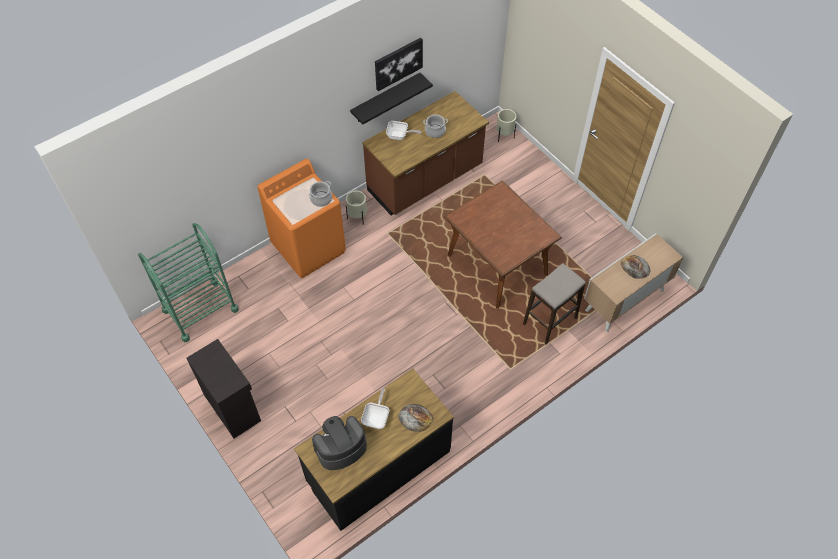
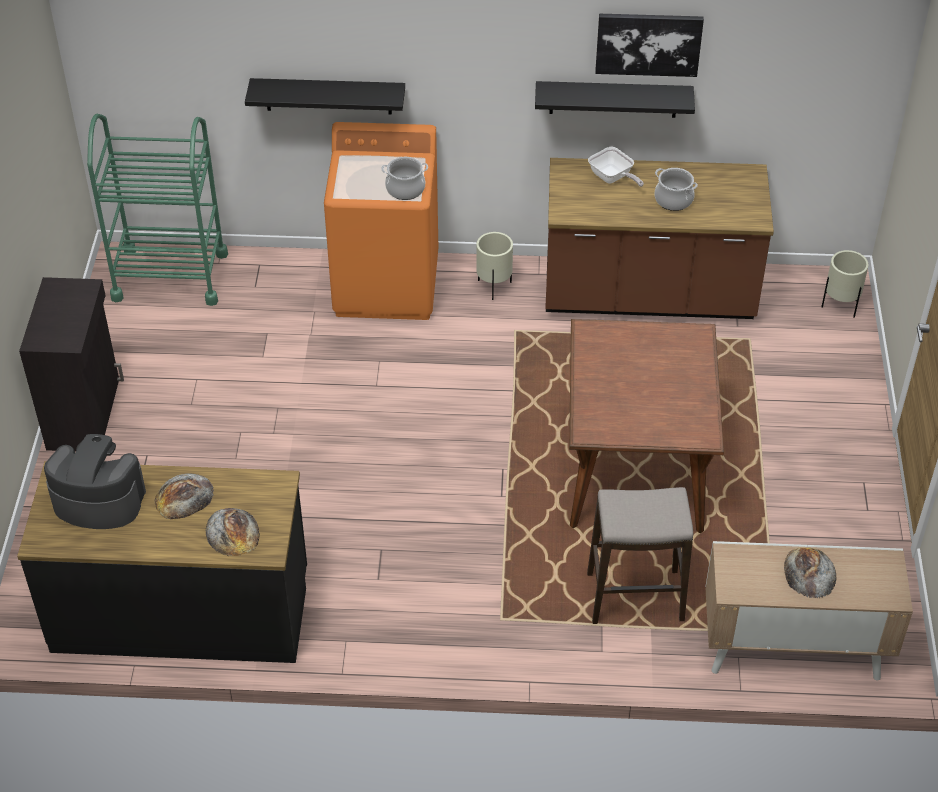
camera: 40 degrees right, 10 degrees down
(251, 174) = (328, 96): none -> black shelf
(377, 417) = (184, 497): frying pan -> bread

